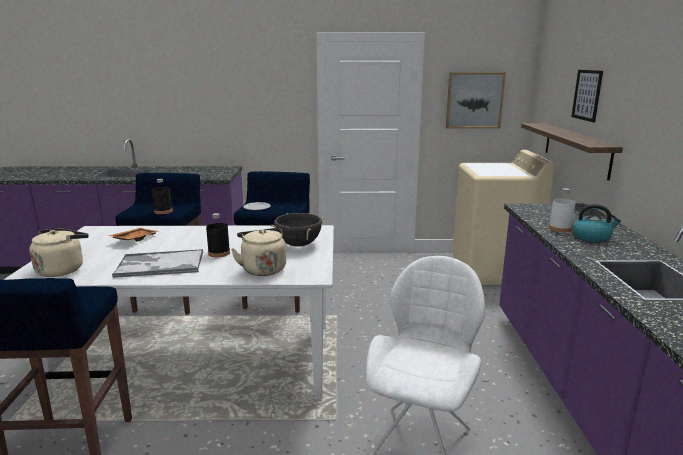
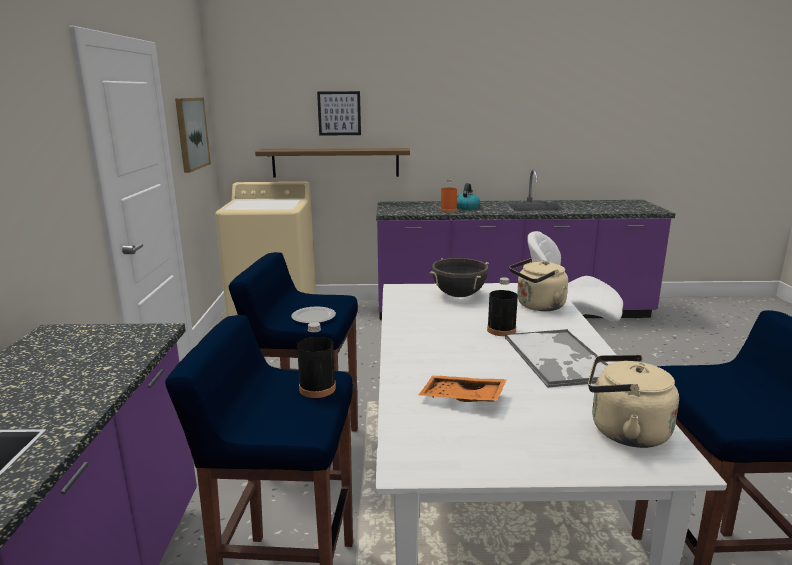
camera: 90 degrees left, 0 degrees up
(560, 228) = (448, 210): white bottle -> orange bottle

